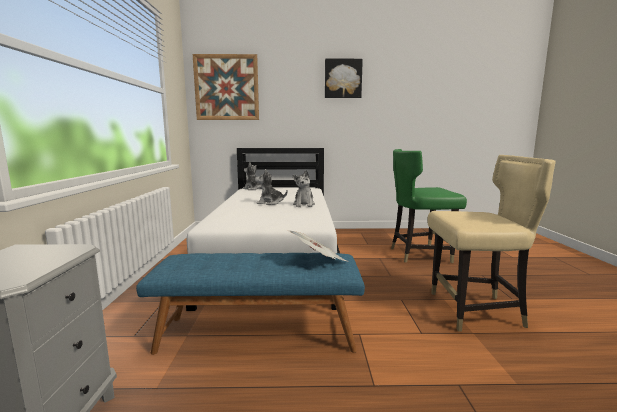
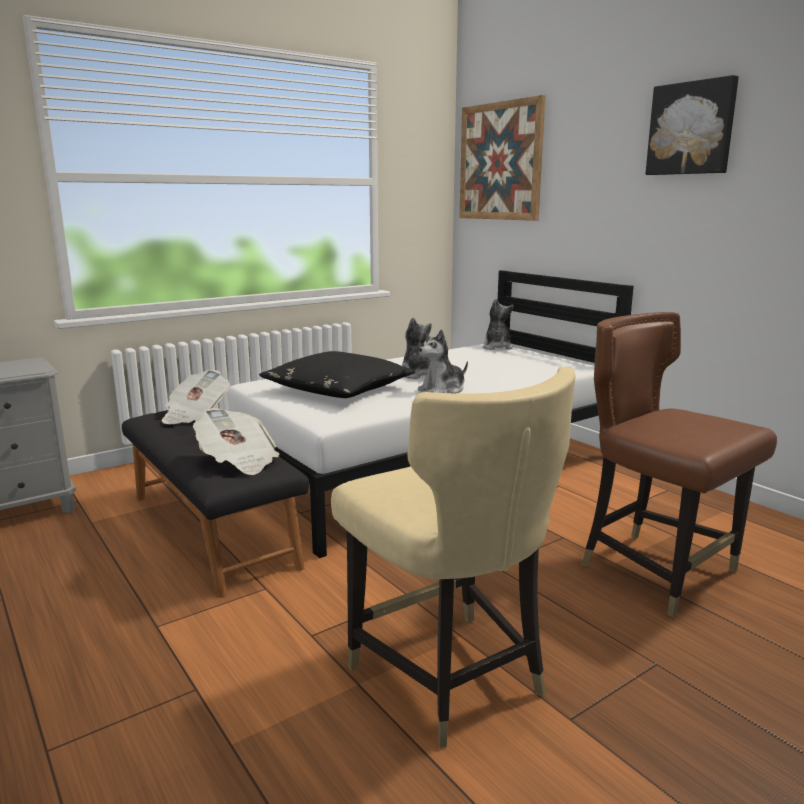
camera: 55 degrees right, 5 degrees up
(200, 256) = (195, 415): none -> newspaper
(258, 333) = (213, 529): blue bench -> black bench
(263, 216) = (338, 389): none -> black pillow
(419, 254) = (657, 570): green chair -> brown chair

